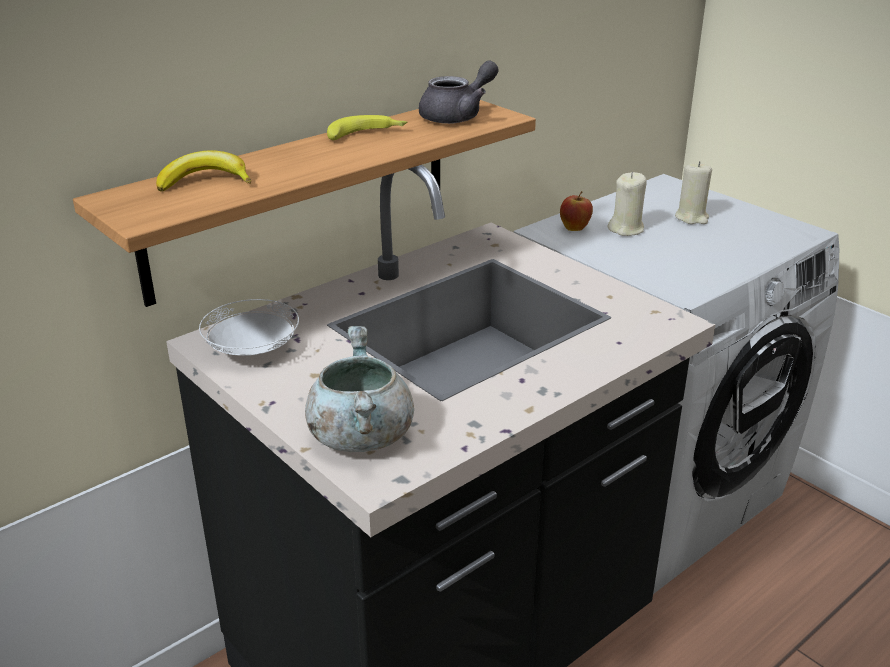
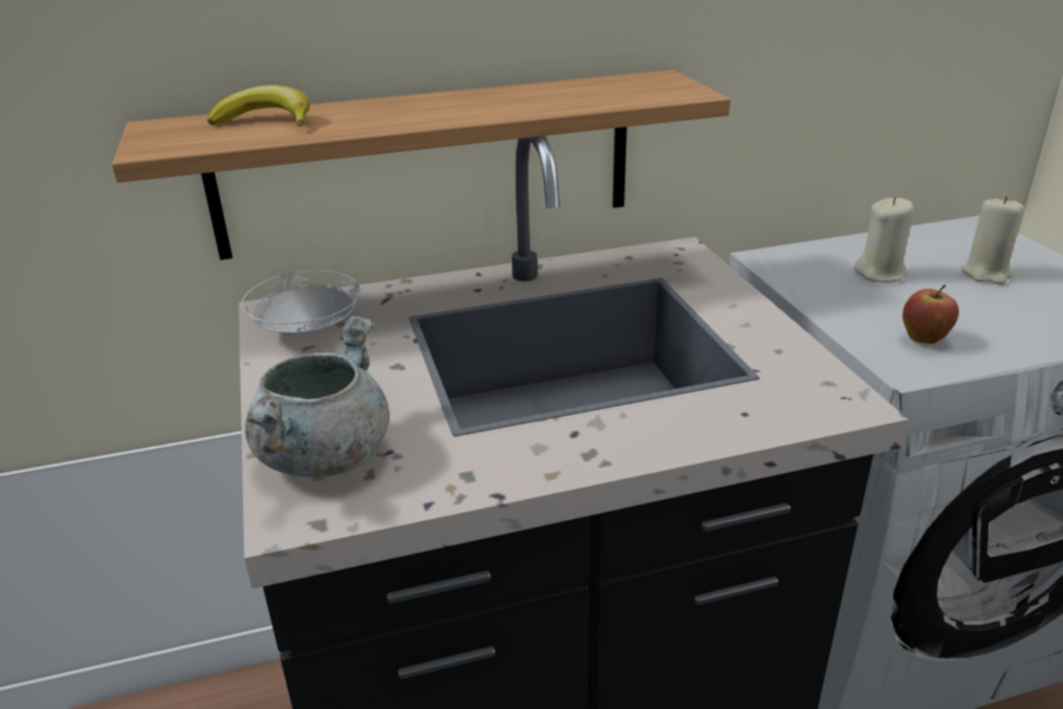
camera: 25 degrees right, 0 degrees up
(367, 135) = (501, 96): banana -> none
(458, 116) = (632, 87): grey teapot -> none
(574, 229) = (810, 263): apple -> apple (924, 340)

